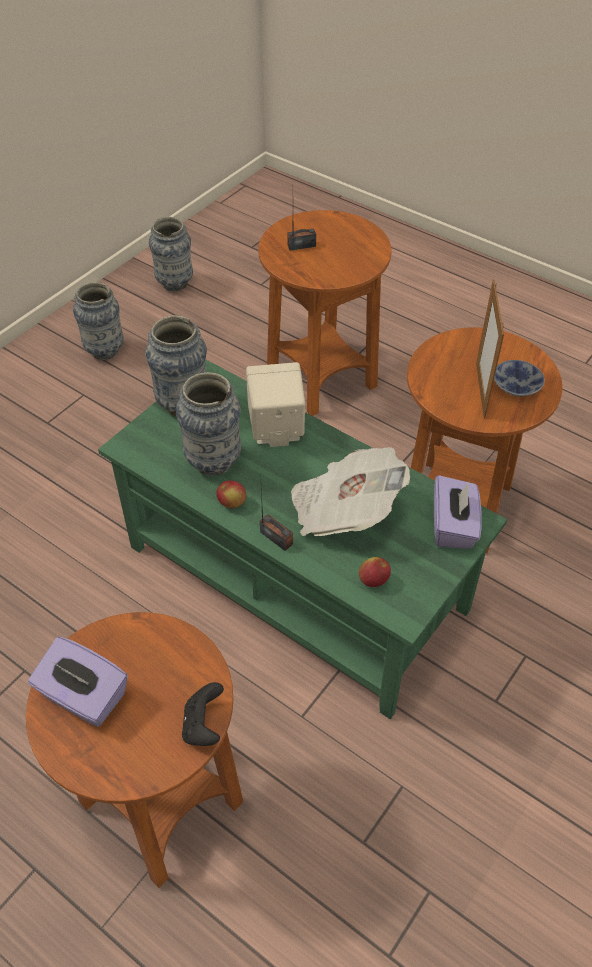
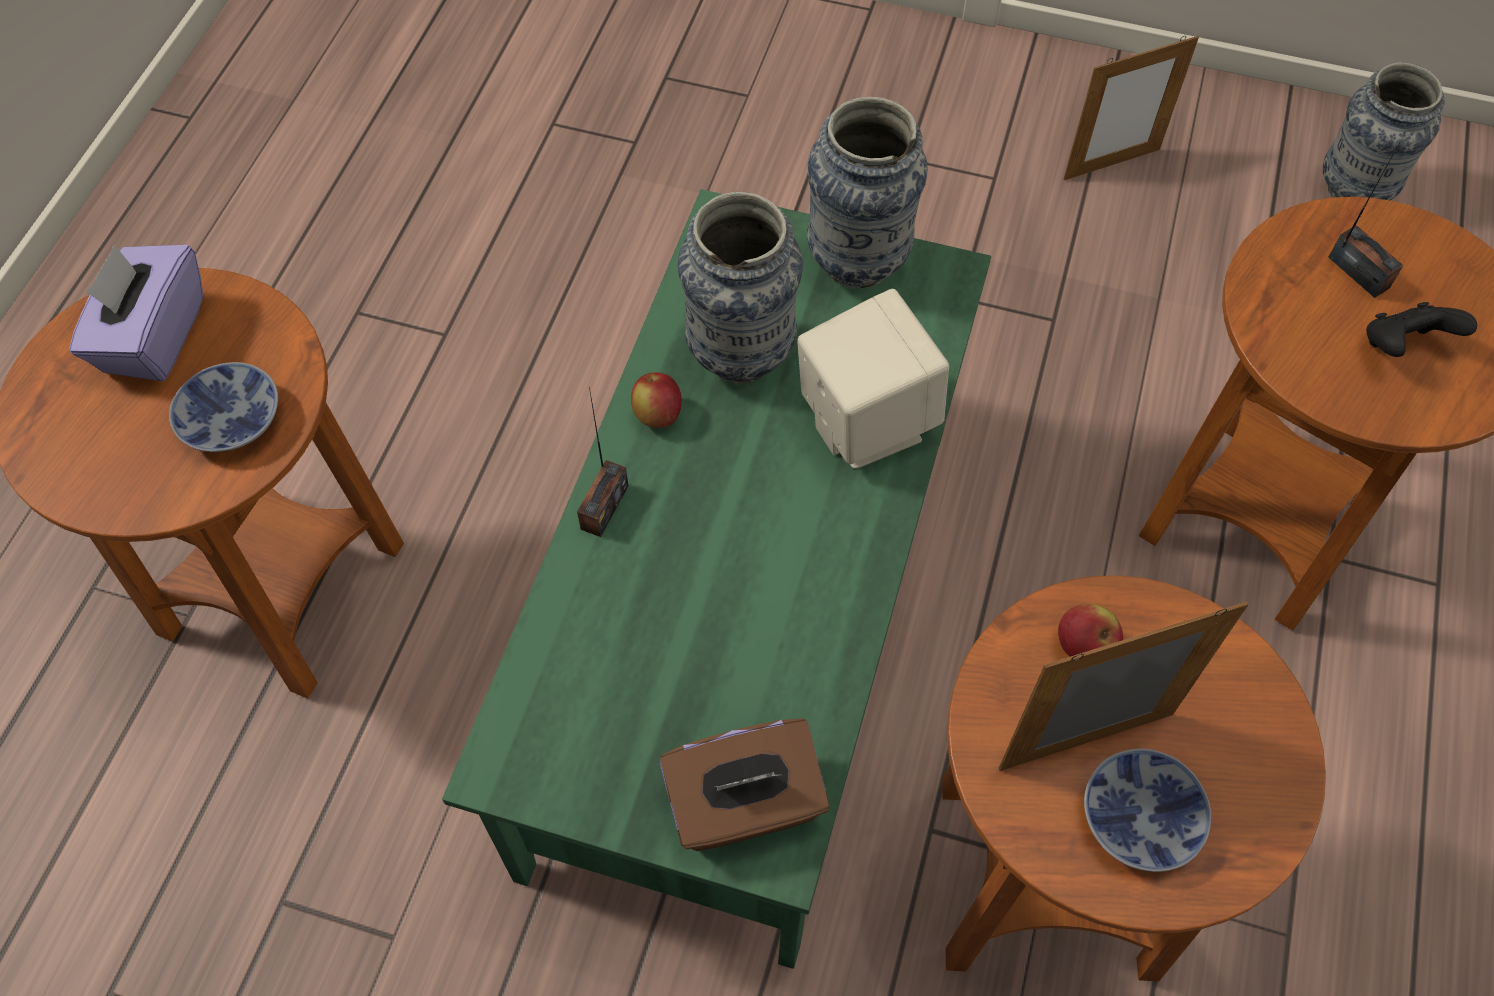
camera: 70 degrees right, 10 degrees up
(105, 351) = (1111, 164): vase -> picture frame
(168, 662) = (235, 418): none -> bowl
(203, 725) = (131, 503): black game controller -> black game controller (1402, 347)
(344, 510) = (710, 596): newspaper -> none
(373, 580) = (562, 693): apple -> apple (1084, 648)
(453, 526) = (745, 805): purple tissue box -> brown tissue box

